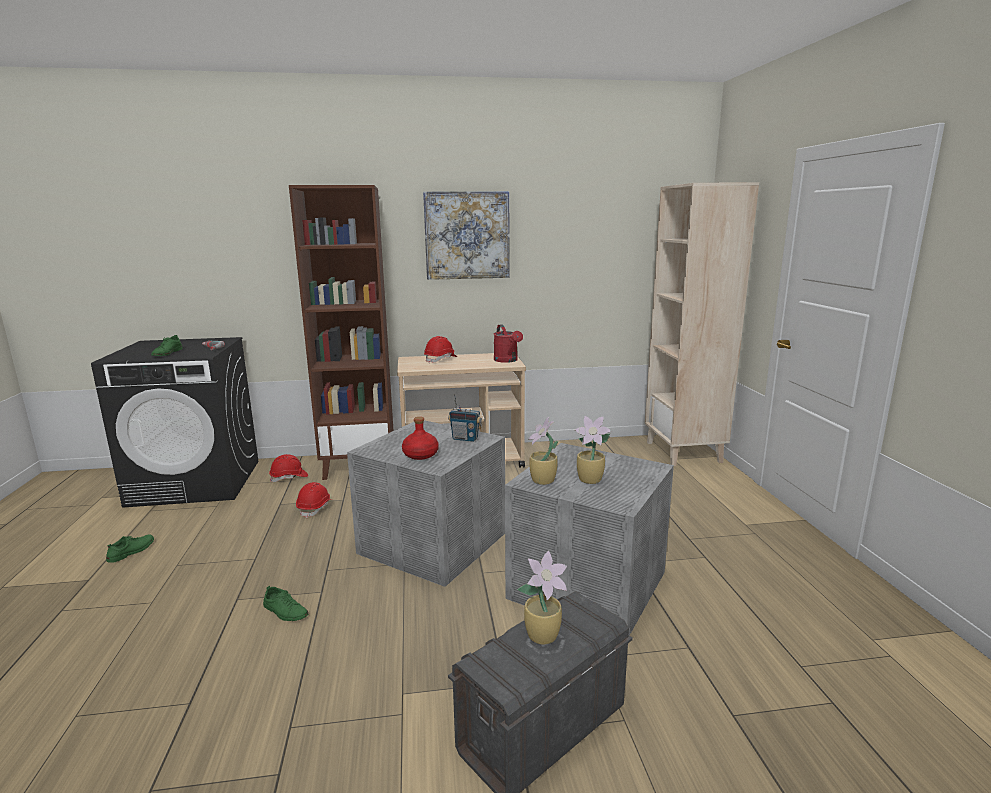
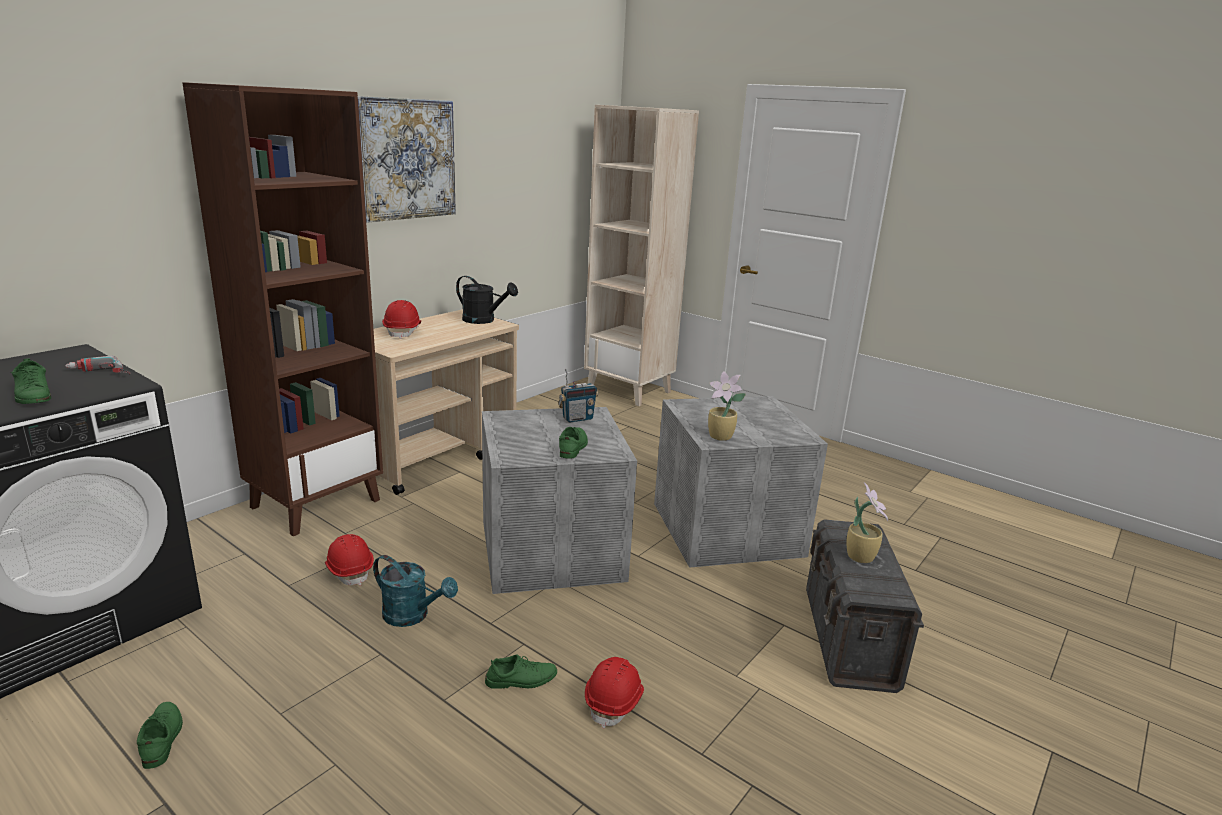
camera: 45 degrees left, 5 degrees up
(289, 477) = (235, 551): red hard hat -> red hard hat (615, 701)
(300, 546) = (412, 616): none -> turquoise watering can
(420, 455) = (573, 447): red bottle -> green shoe
(507, 360) = (484, 320): red watering can -> black watering can
(591, 480) = (750, 425): potted plant -> none

